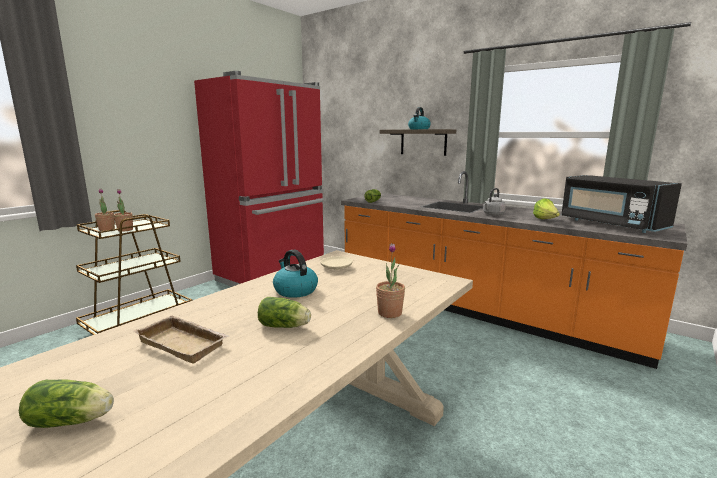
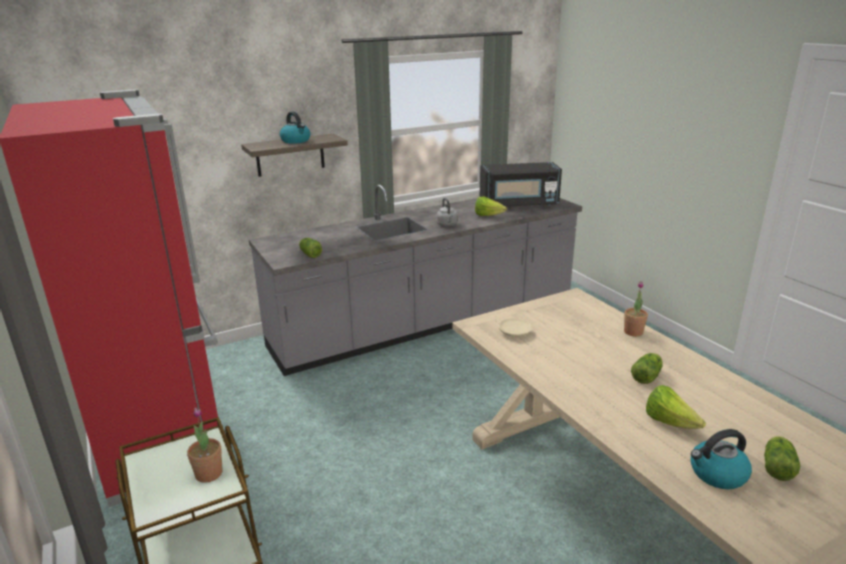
camera: 65 degrees left, 10 degrees up
(106, 229) = (177, 498): potted plant -> none
(185, 343) = (669, 422): beige tray -> lettuce
(295, 290) = (569, 361): kettle -> kettle (717, 474)
(478, 310) = (427, 323): orange counter -> grey counter

